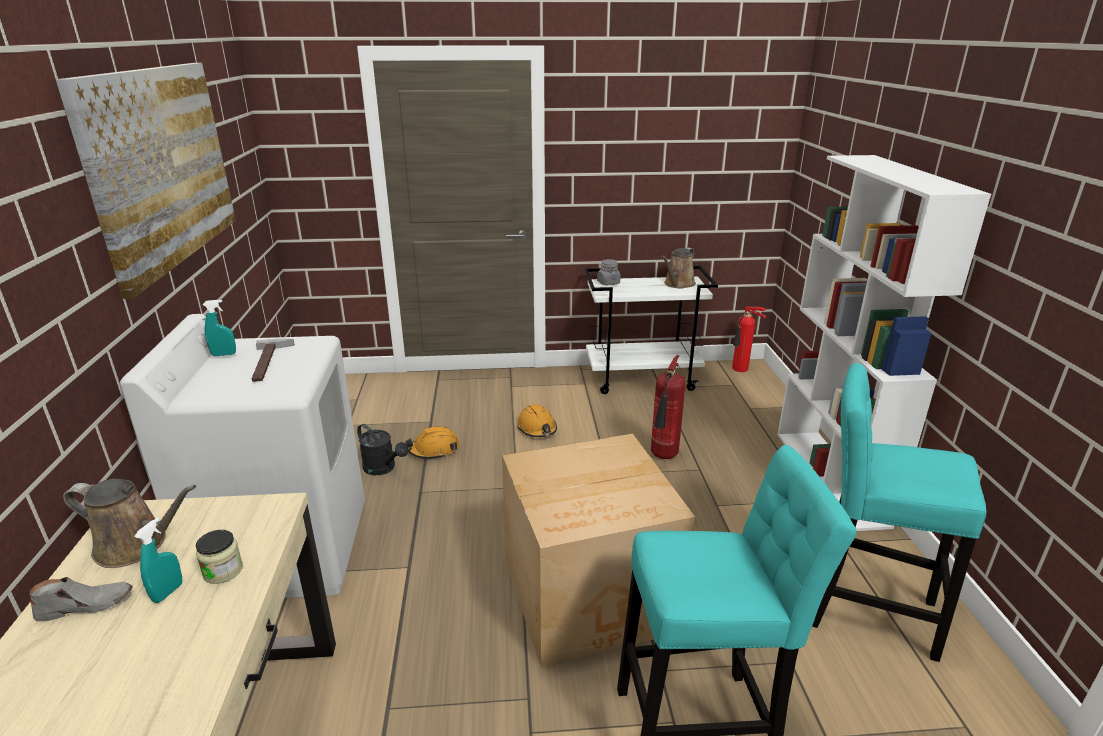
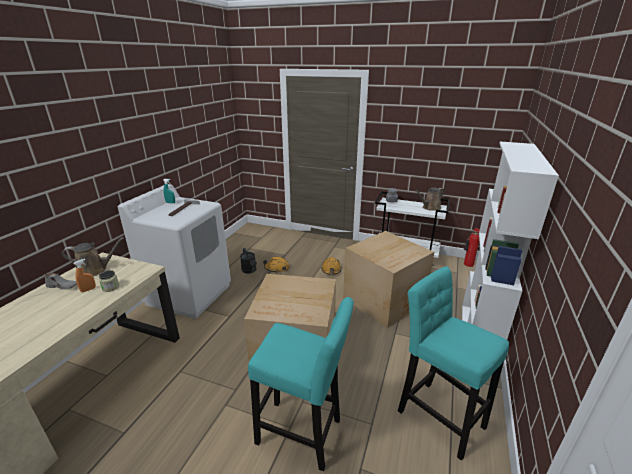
camera: 25 degrees right, 0 degrees up
(136, 545) = (95, 270): brown watering can -> brown watering can turned 45 degrees counterclockwise
(161, 166) = (165, 120): picture -> none
(168, 592) = (88, 289): turquoise spray bottle -> orange spray bottle
(663, 457) = (385, 300): fire extinguisher -> cardboard box

